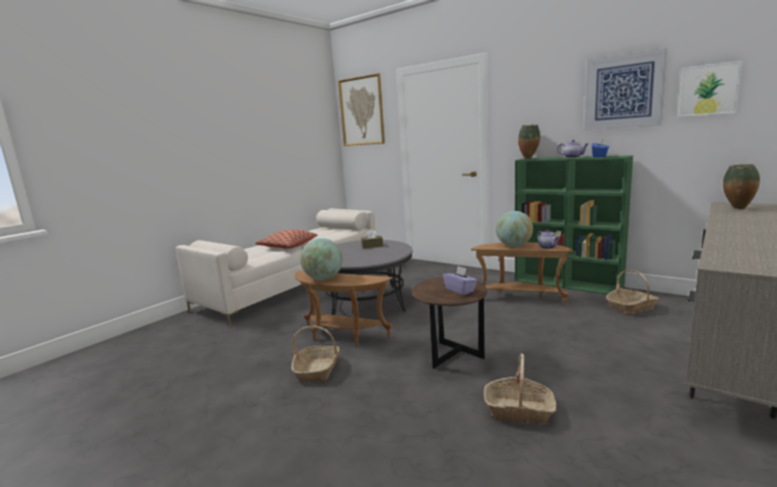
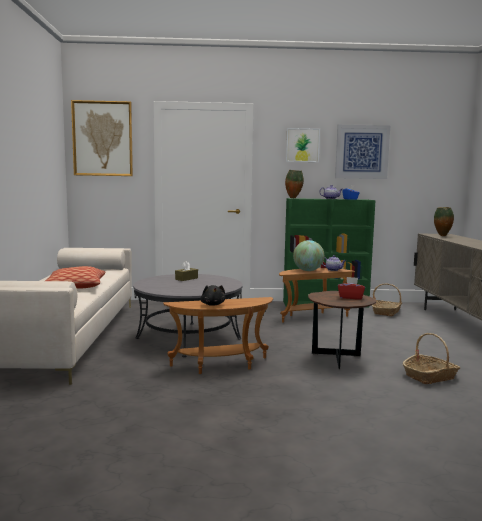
camera: 40 degrees left, 5 degrees down
(318, 369) = (252, 392): basket -> none
(323, 279) = (212, 304): globe -> black plush toy
(460, 290) = (351, 297): purple tissue box -> red tissue box
(708, 90) = (413, 157): picture -> picture (302, 145)

